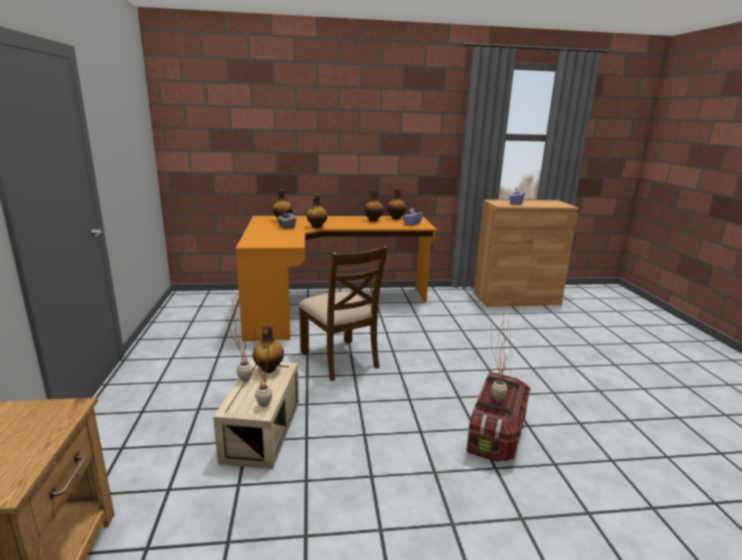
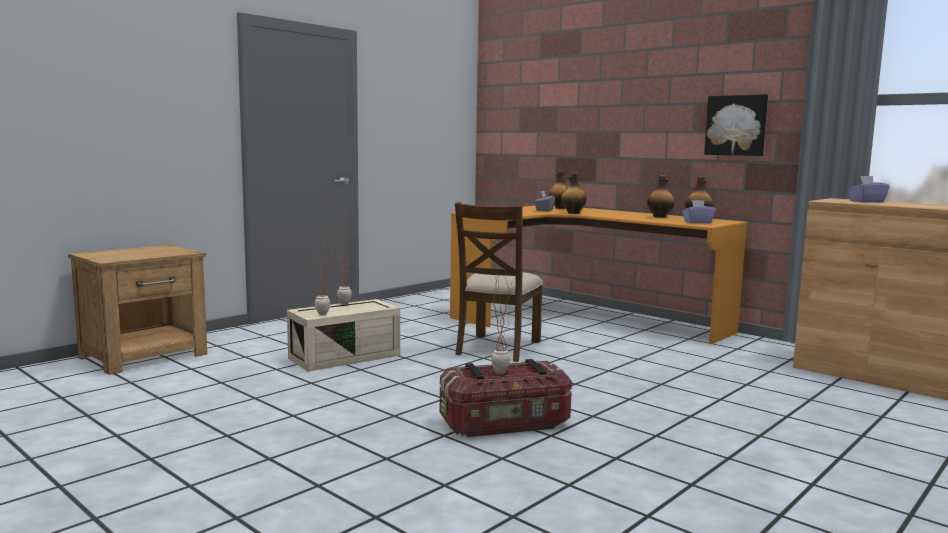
camera: 50 degrees right, 10 degrees down
(268, 369) = (372, 304): bottle -> none
(412, 150) = (736, 125): none -> picture

